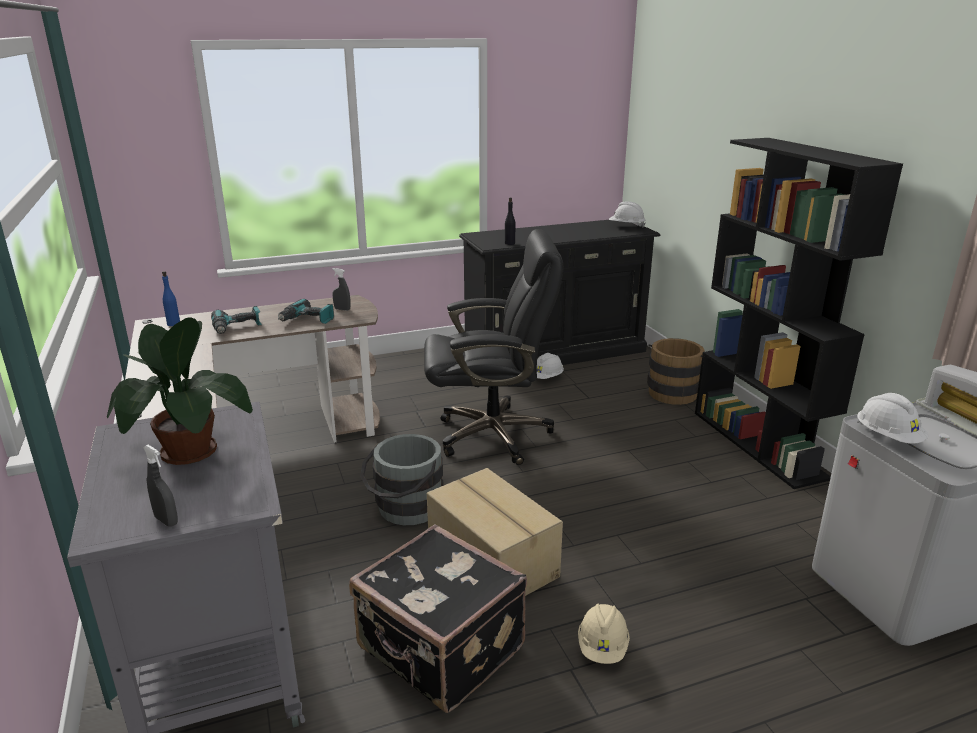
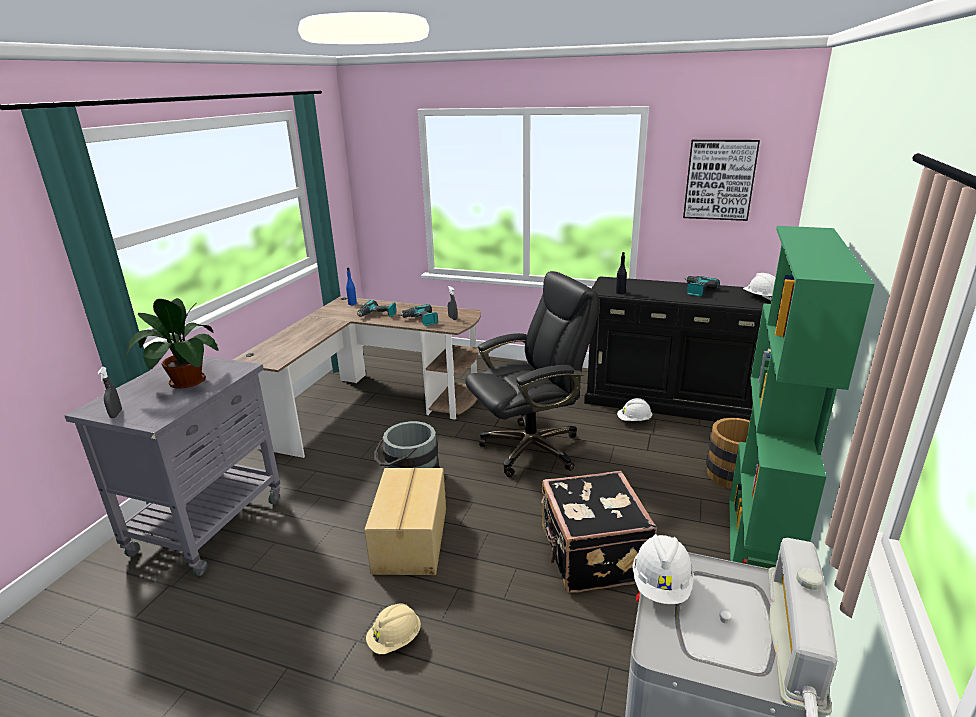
camera: 40 degrees right, 0 degrees up
(440, 650) = (309, 578): black suitcase -> black suitcase (591, 556)
(490, 435) = (529, 450): black office chair -> black office chair turned 60 degrees counterclockwise
(558, 115) = (719, 180): none -> picture
(568, 229) = (696, 290): none -> power drill
(759, 444) = (756, 557): black bookcase -> green bookcase

